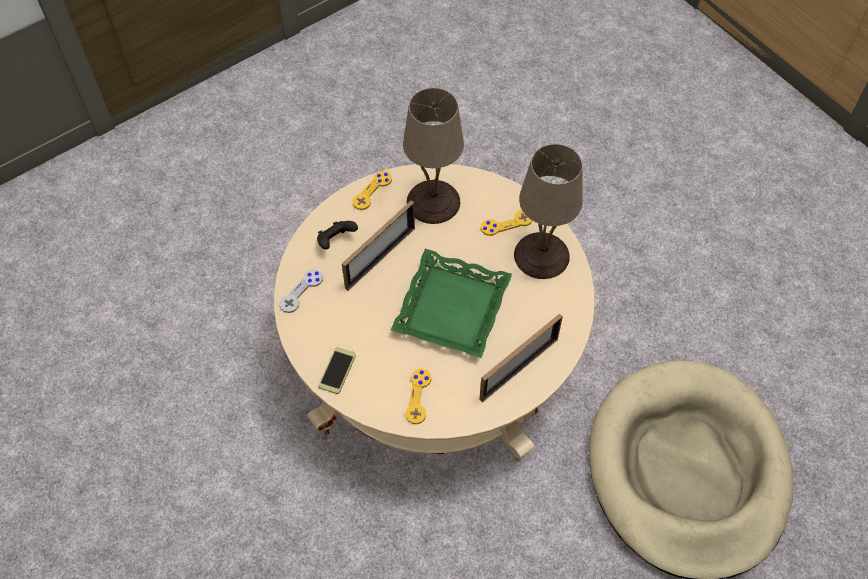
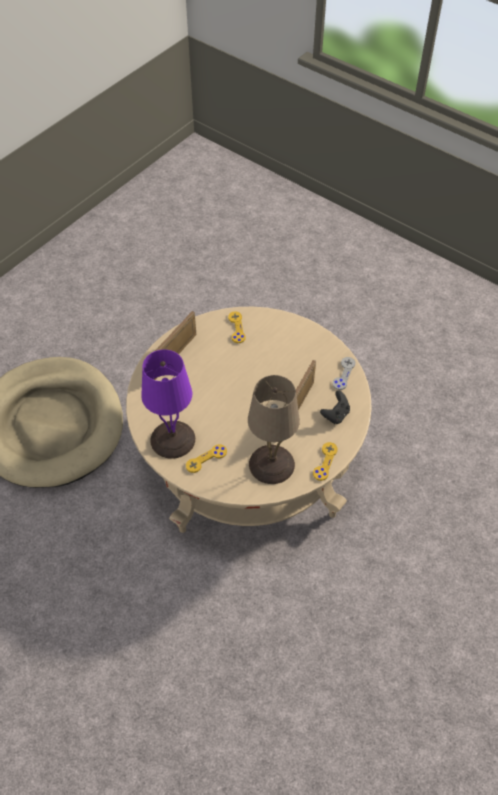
camera: 165 degrees right, 5 degrees down
(337, 370) = (296, 331): phone -> none
(453, 308) = (230, 386): green tray -> none
(540, 255) = (173, 439): beige table lamp -> purple table lamp

